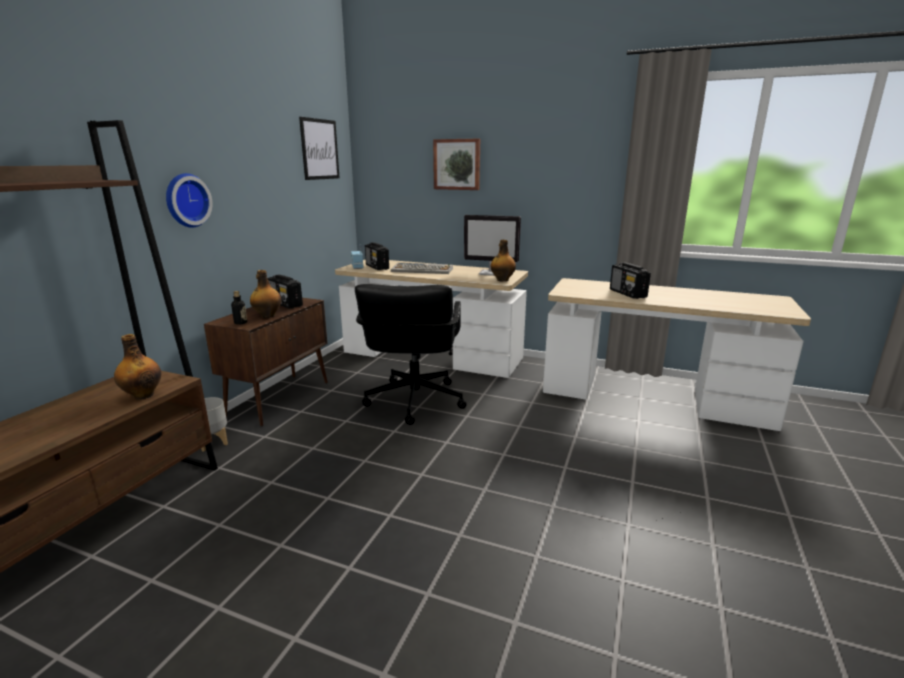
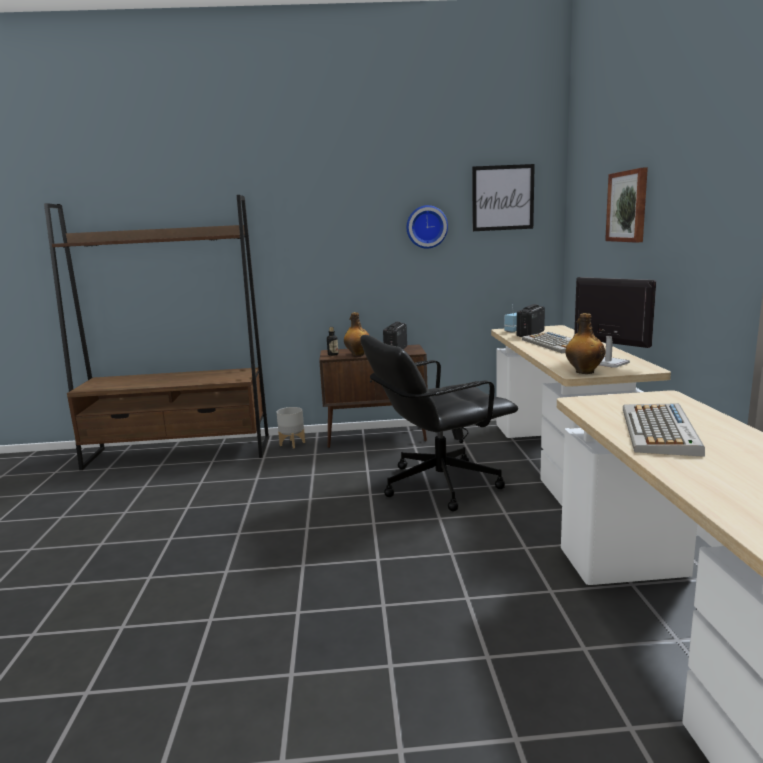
camera: 65 degrees right, 5 degrees down
(143, 395) = (215, 380): bottle -> none
(186, 200) = (320, 249): wall clock -> wall clock (426, 227)
(491, 273) = (608, 363): monitor -> monitor turned 150 degrees clockwise
(628, 294) = (660, 431): radio -> keyboard

